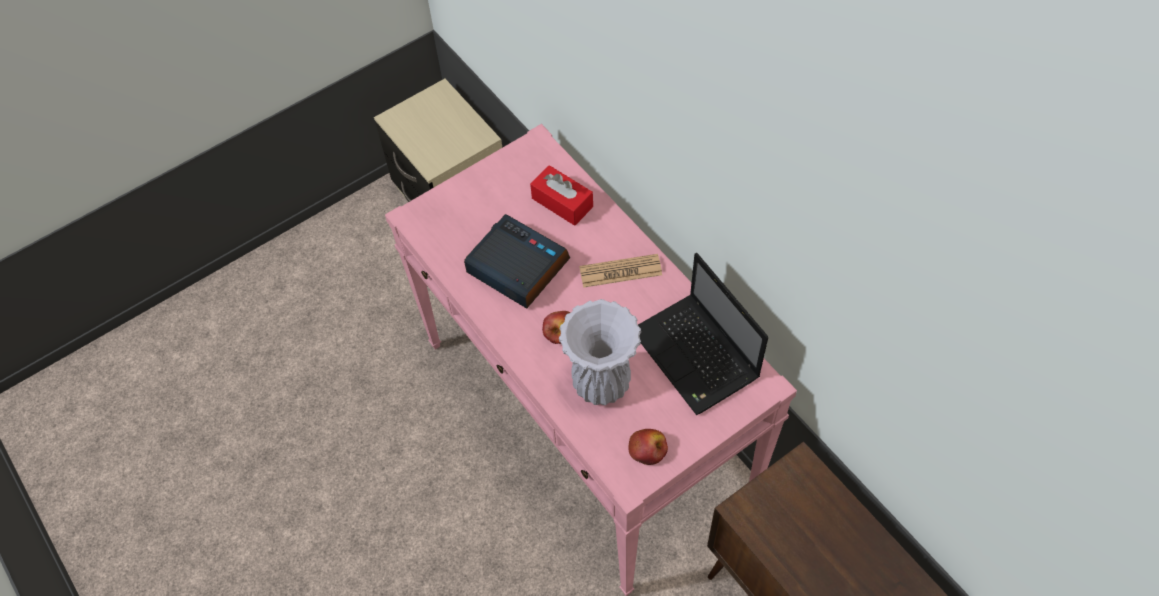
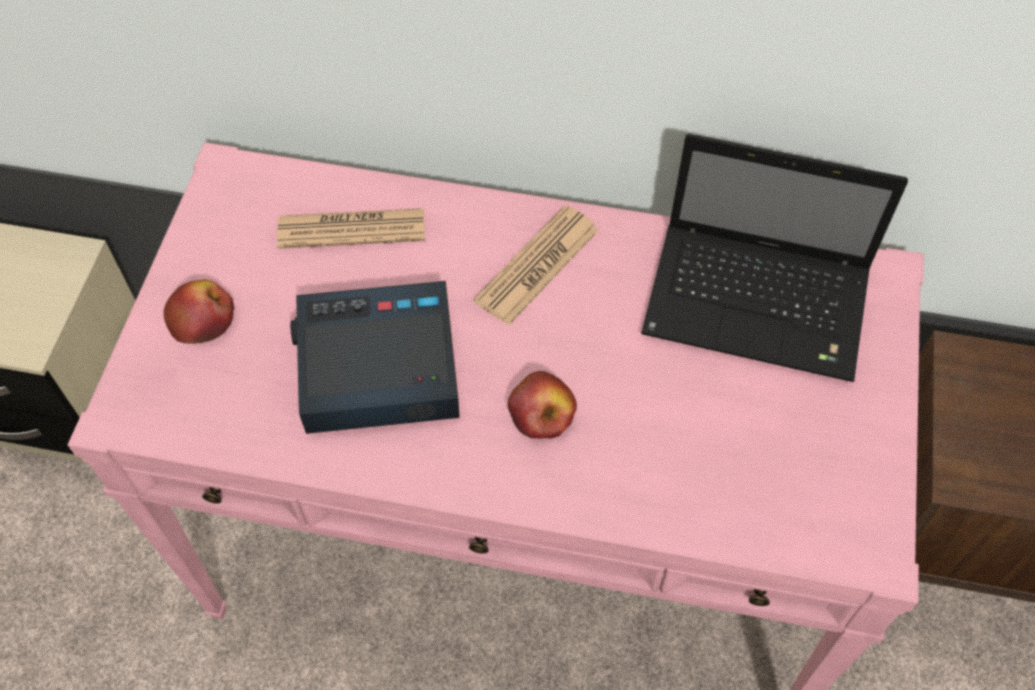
camera: 45 degrees left, 0 degrees up
(562, 202) = (352, 229): red tissue box -> newspaper
(602, 384) = (683, 442): white vase -> none
(648, 449) = (842, 483): apple -> apple (203, 319)

